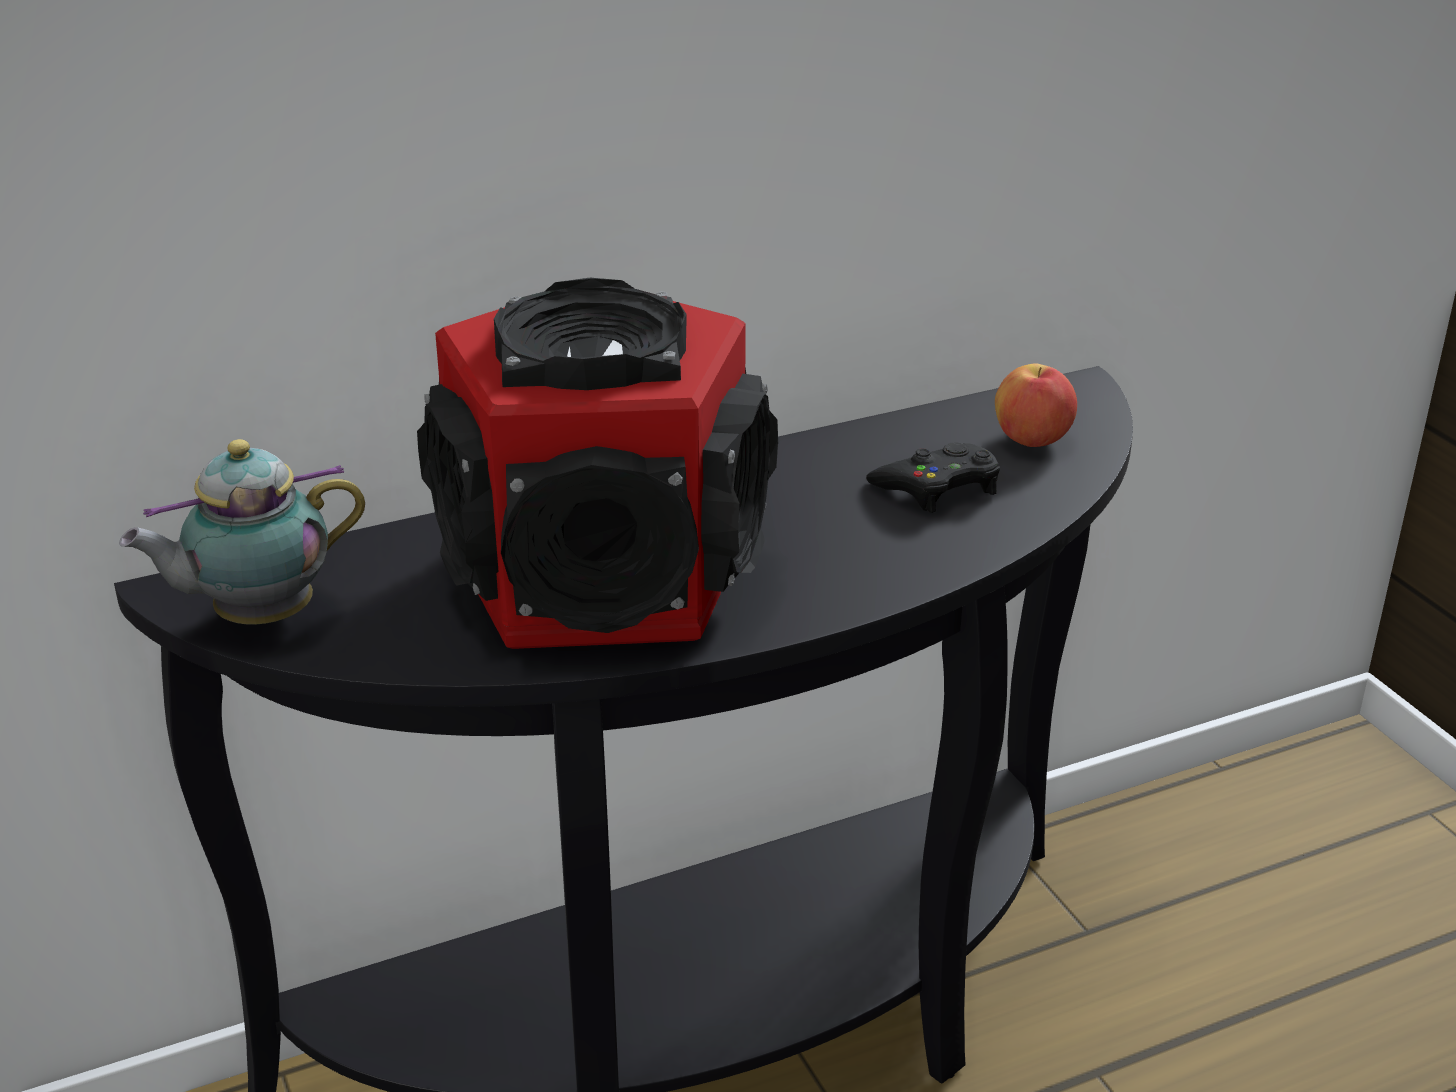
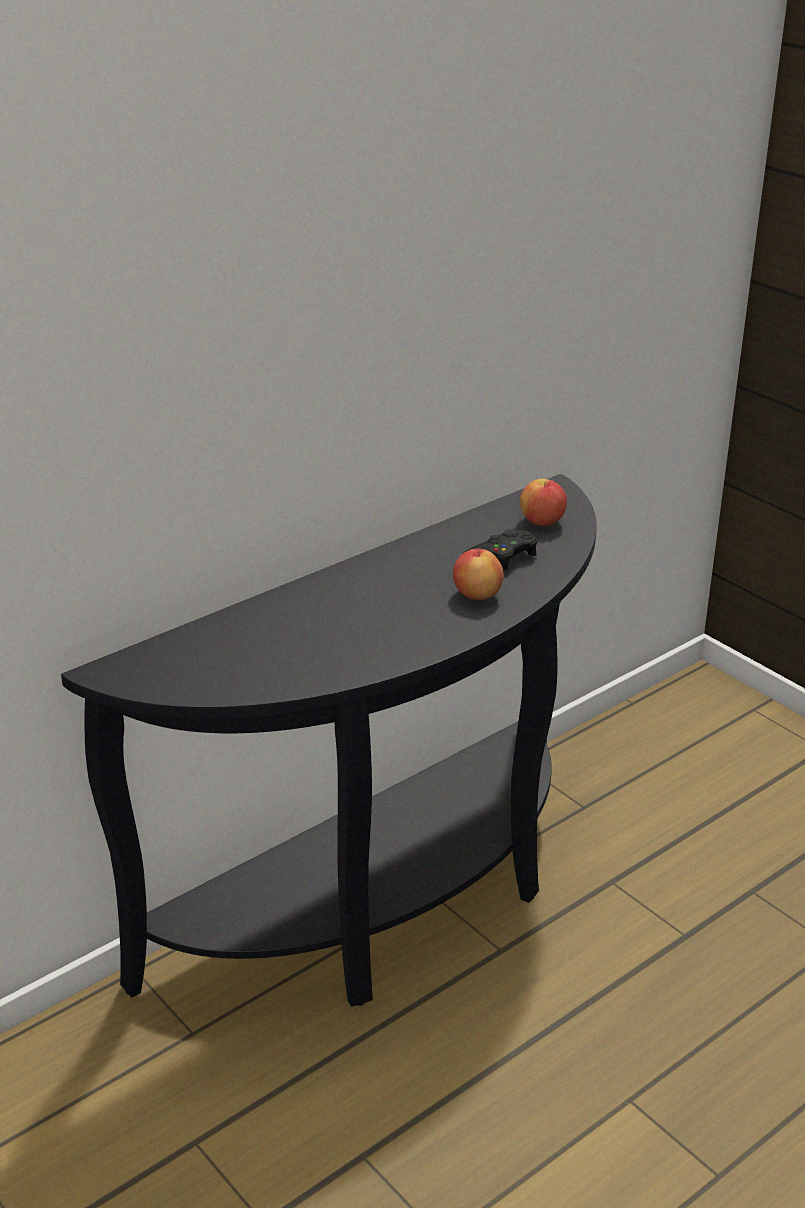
camera: 15 degrees left, 0 degrees up
(258, 617) = (160, 680): teapot -> none
(605, 575) = (344, 629): speaker -> none
(862, 548) = (477, 595): none -> apple

